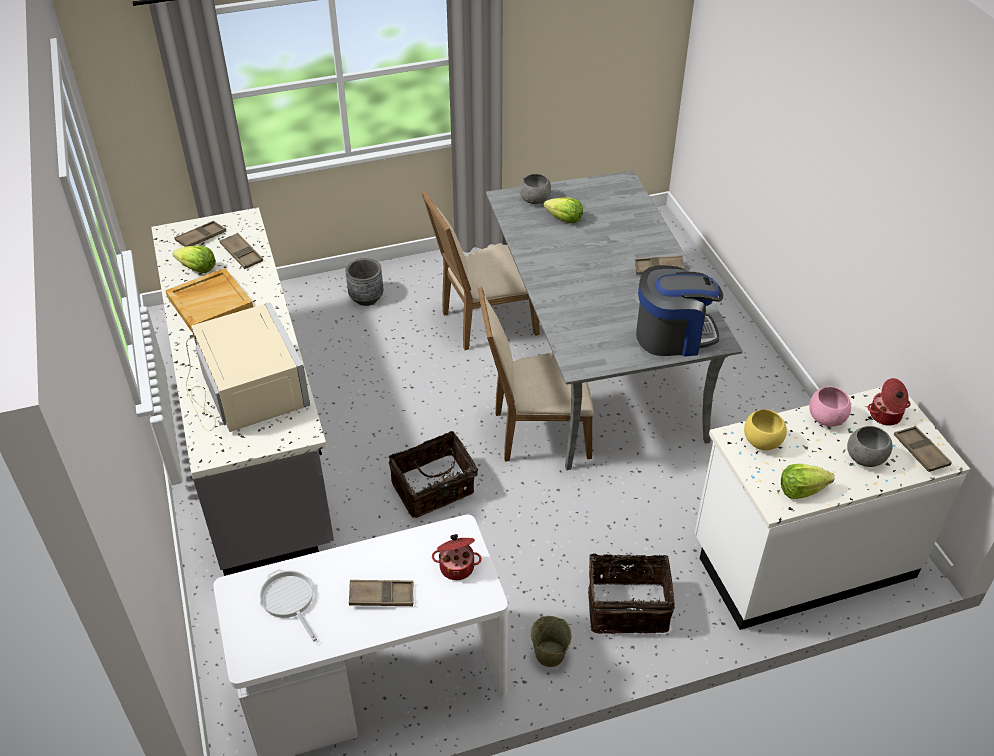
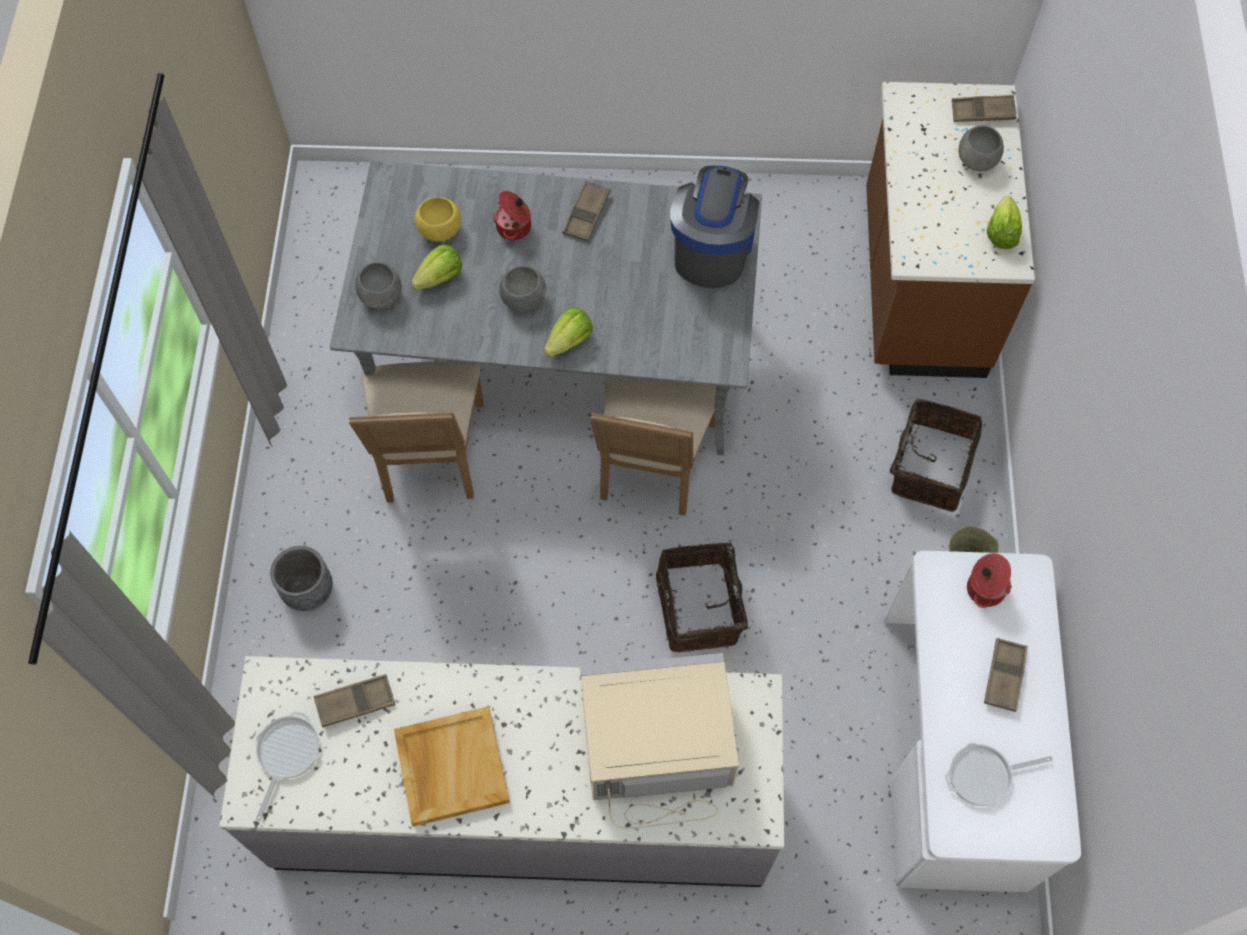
camera: 70 degrees left, 20 degrees up
(197, 269) = (363, 772): lettuce -> lettuce (569, 341)
(201, 238) = (286, 754): brown tray -> frying pan
(570, 257) = (523, 299): none -> grey bowl
(761, 442) = (927, 237): yellow bowl -> yellow bowl (440, 231)
(801, 558) = (919, 285): white counter -> brown counter
(826, 418) = (912, 166): pink bowl -> none
(885, 416) = (925, 115): cooking pot -> cooking pot (515, 227)

